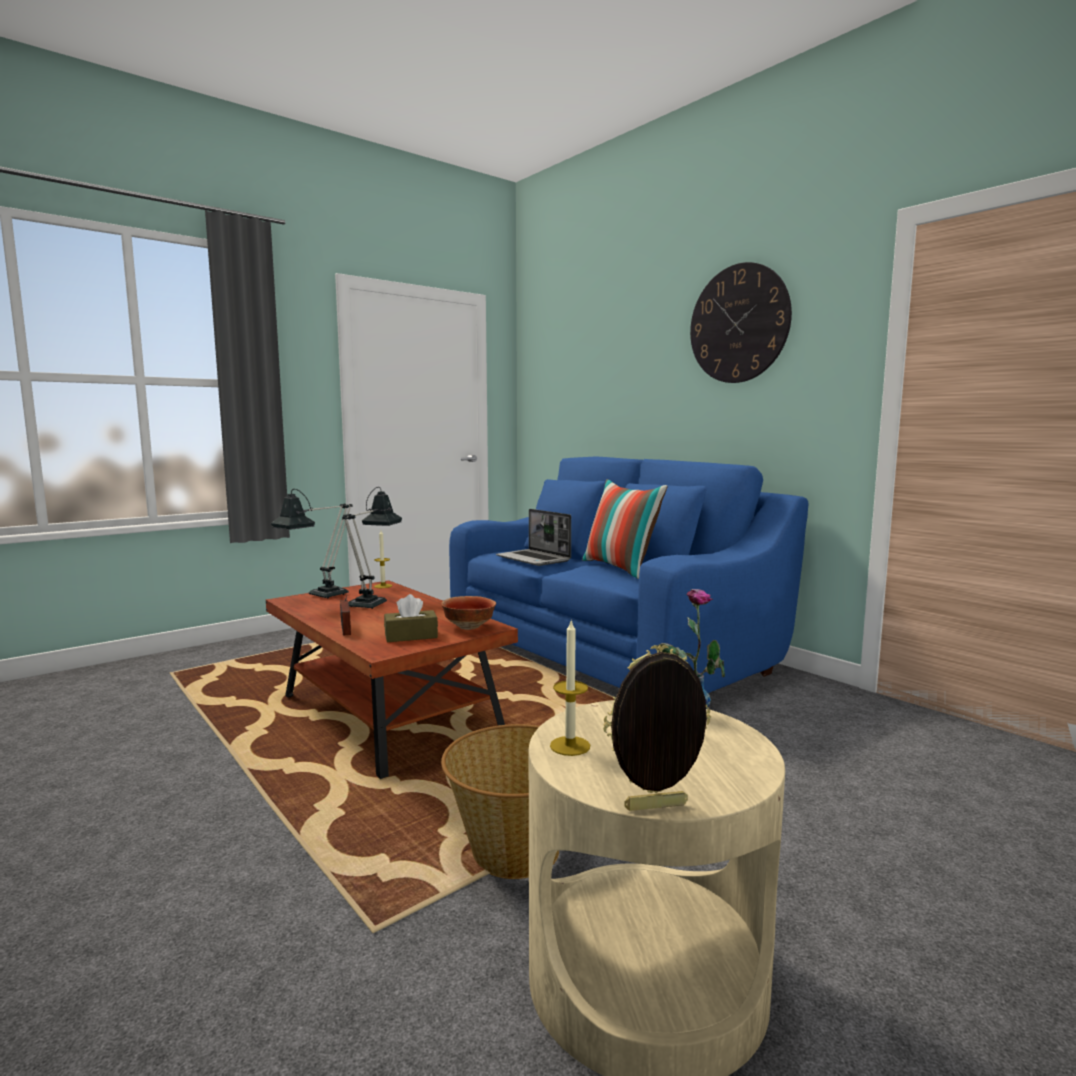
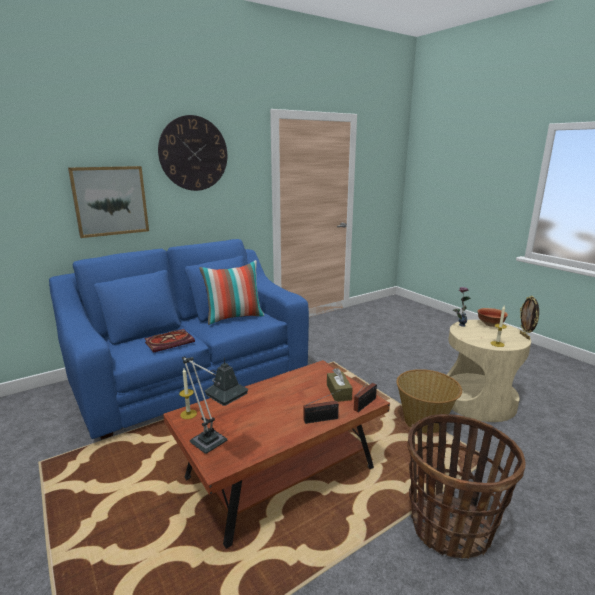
camera: 85 degrees left, 10 degrees up
(228, 844) = (450, 526): none -> basket
(371, 602) = (247, 415): table lamp -> none
(374, 649) = (366, 403): none -> radio
(469, 627) = (319, 373): bowl -> bowl (489, 324)
(534, 559) = (170, 342): laptop -> book
(636, 396) = (110, 201): none -> picture

